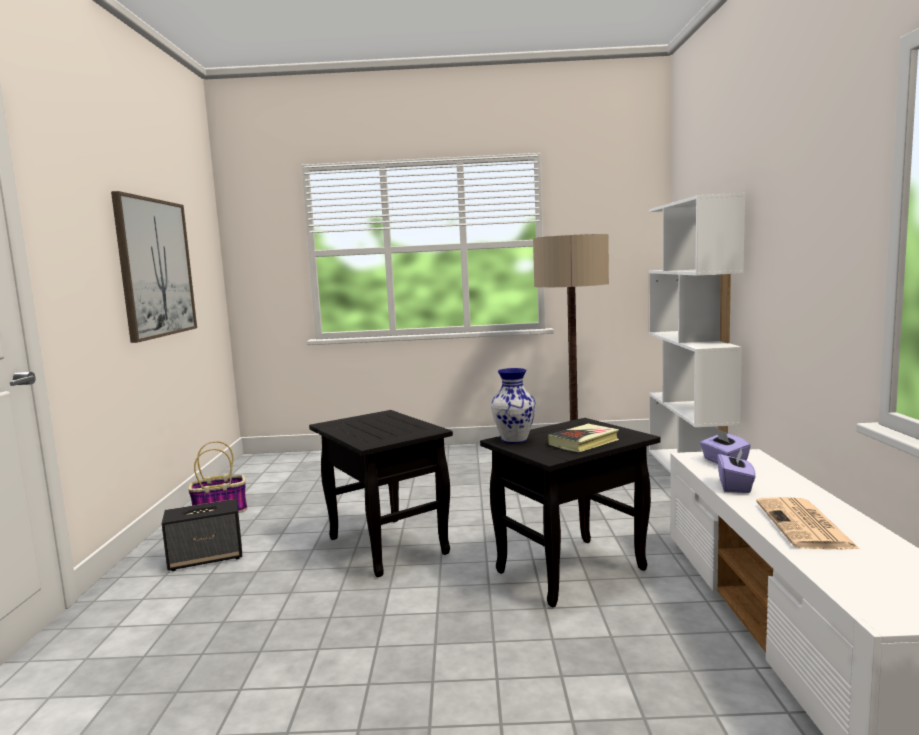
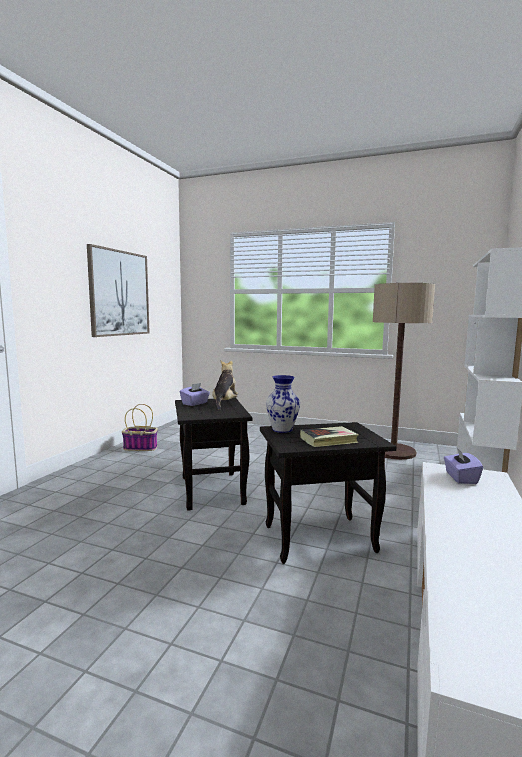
camera: 20 degrees right, 0 degrees up
(207, 558) = (108, 475): speaker -> none
(388, 419) = (224, 403): none -> plush toy
(735, 486) = (448, 500): purple tissue box -> purple tissue box (195, 403)
(805, 525) = (478, 551): newspaper -> none

